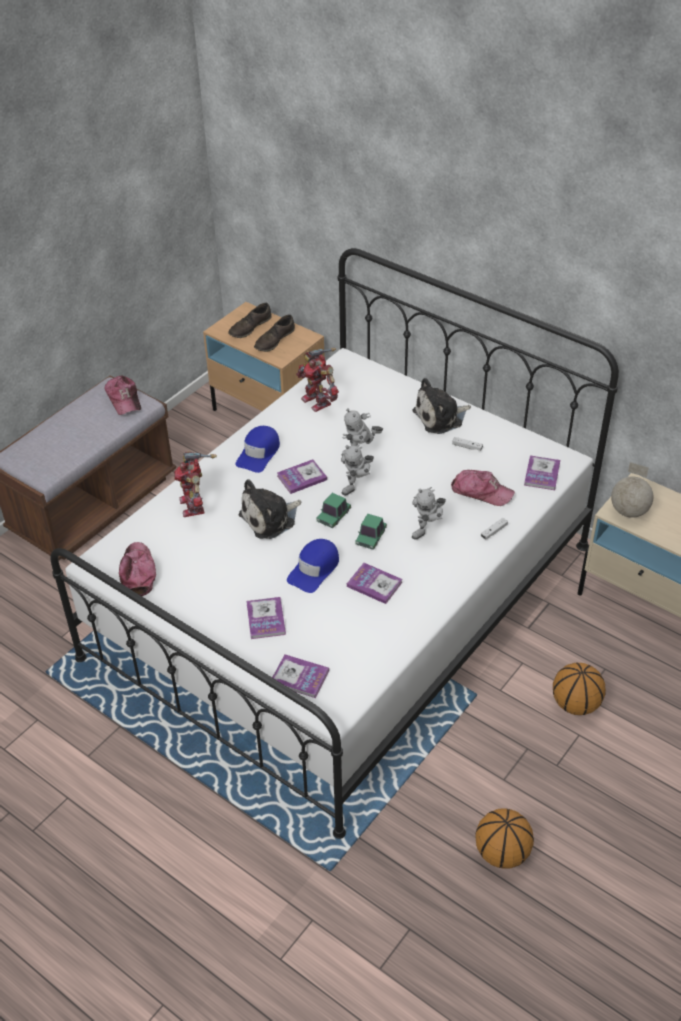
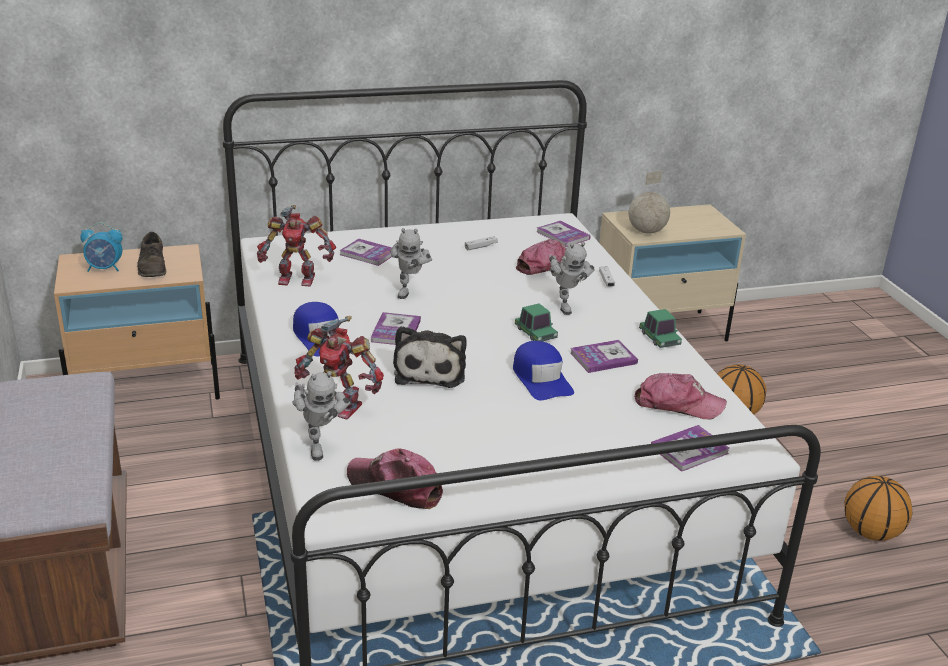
camera: 55 degrees left, 15 degrees down
(124, 399) = (56, 388): cap -> cap (677, 404)
(250, 327) = (105, 269): brown shoe -> alarm clock
(266, 619) = (580, 435): book -> book (368, 254)
(334, 516) = (478, 338): toy car -> toy car (659, 339)
(358, 487) = (455, 311): toy robot -> toy robot (319, 444)
(440, 417) = (423, 240): plush toy -> none

